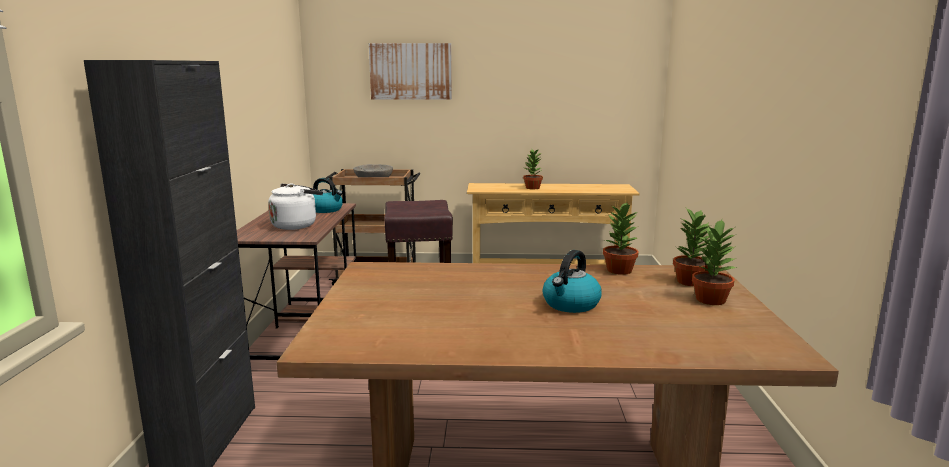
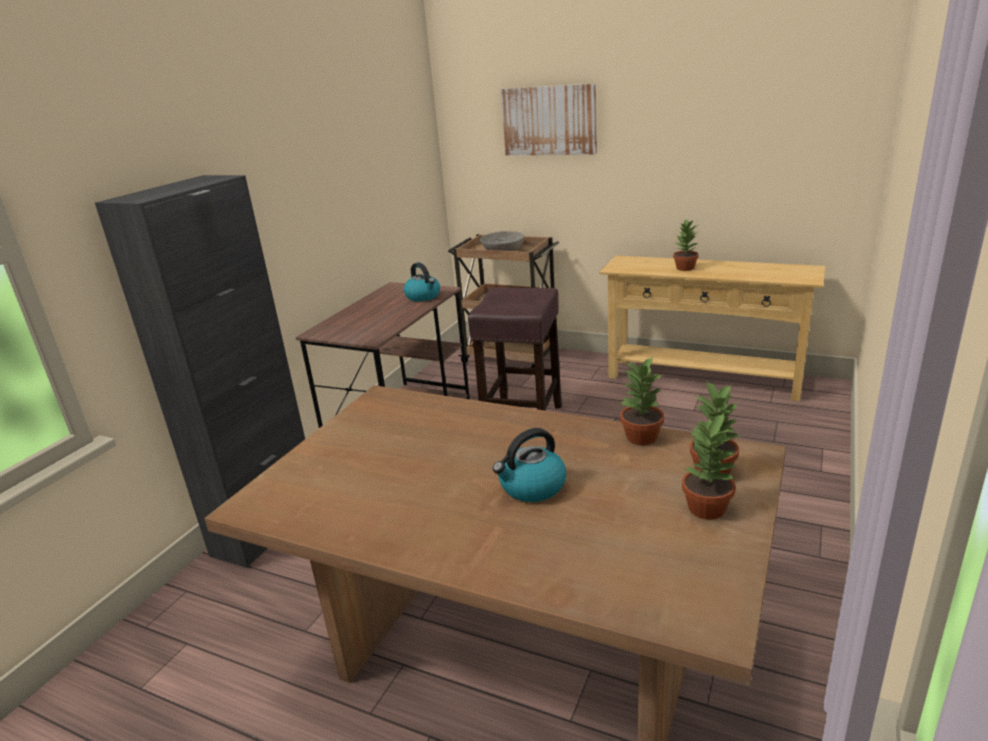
camera: 25 degrees right, 10 degrees up
(296, 225) = (377, 319): white kettle -> none

